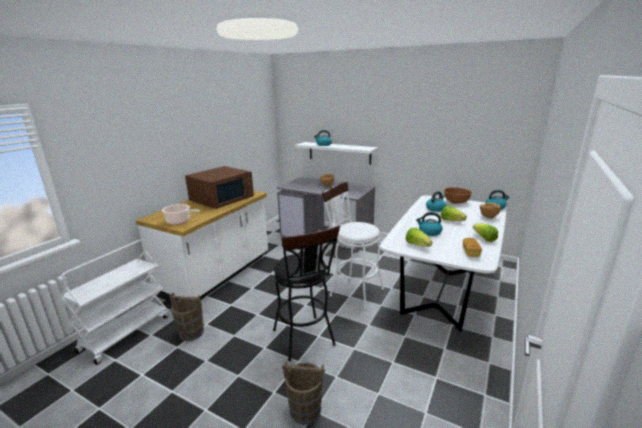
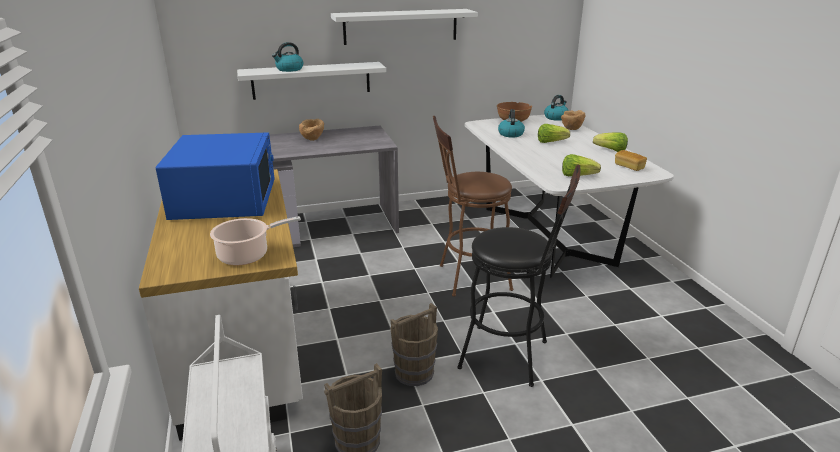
camera: 45 degrees left, 5 degrees up
(222, 199) = (225, 199): brown microwave -> blue microwave
(305, 410) = (624, 416): brown bucket -> brown bucket (414, 372)
(352, 291) = (468, 278): white stool -> brown stool
(392, 127) = (400, 26): none -> white shelf
(429, 232) = (559, 160): kettle -> none

